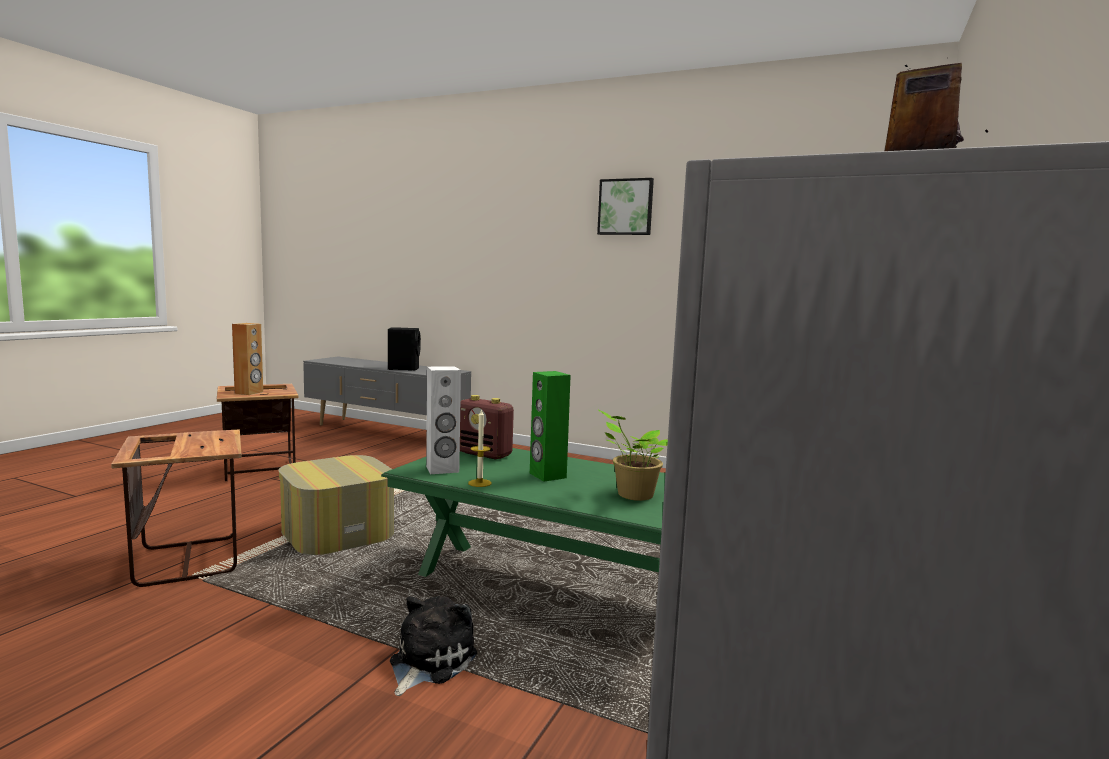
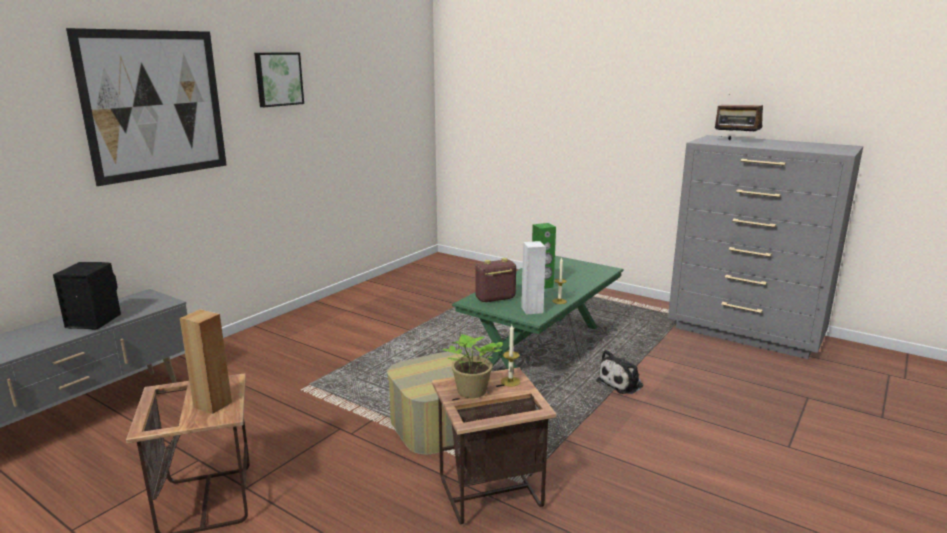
camera: 80 degrees left, 10 degrees up
(206, 449) = (510, 381): none -> candle
(429, 661) = (622, 383): plush toy -> plush toy turned 75 degrees counterclockwise
(485, 454) = (495, 298): radio -> radio turned 150 degrees counterclockwise
(504, 225) = (155, 105): none -> picture
(632, 494) = (572, 272): potted plant -> potted plant (471, 392)

